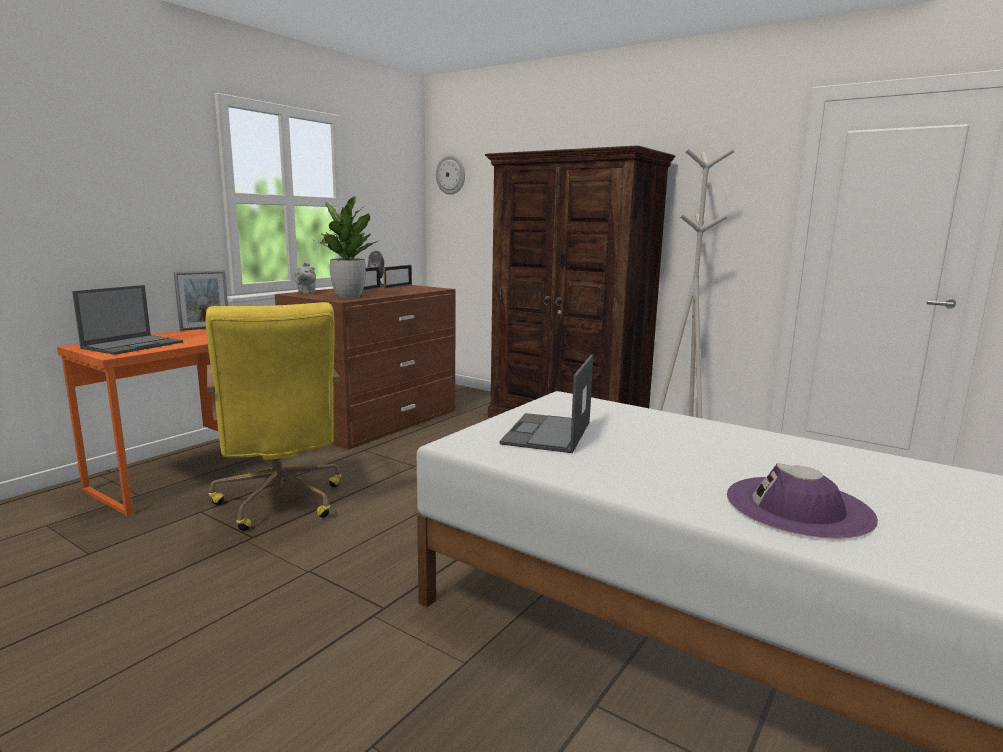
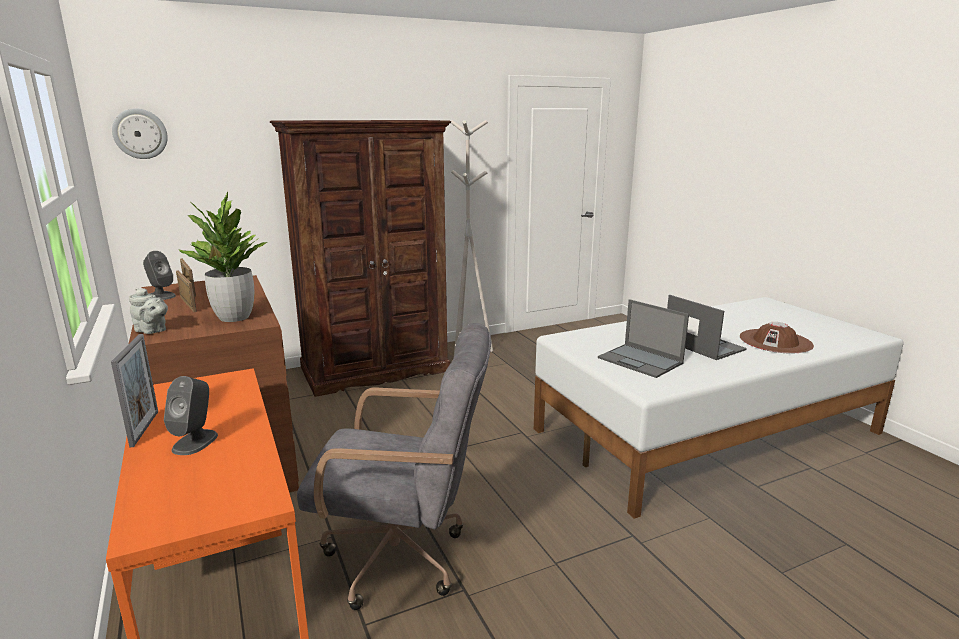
camera: 60 degrees left, 5 degrees up
(134, 345) = (207, 485): laptop -> laptop (702, 345)
(190, 336) = (195, 442): none -> grey speaker
(280, 505) = (404, 560): yellow office chair -> grey office chair
(798, 507) = (775, 341): purple hat -> brown hat

